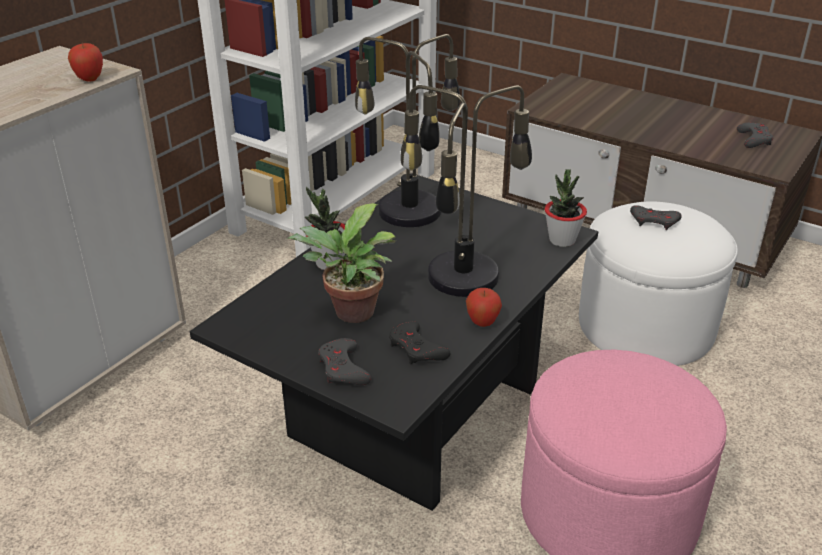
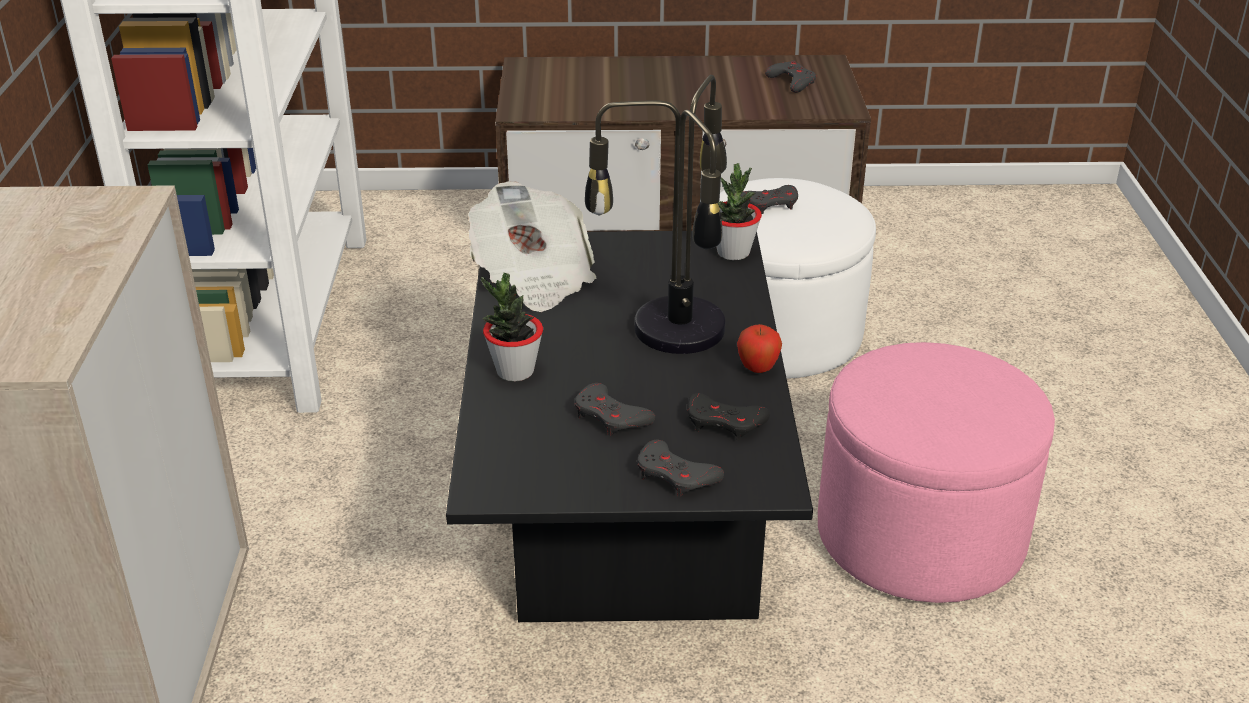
camera: 35 degrees left, 0 degrees up
(90, 79) = (123, 219): apple -> none
(350, 314) = (611, 416): potted plant -> grey game controller
(411, 211) = (533, 277): table lamp -> newspaper

